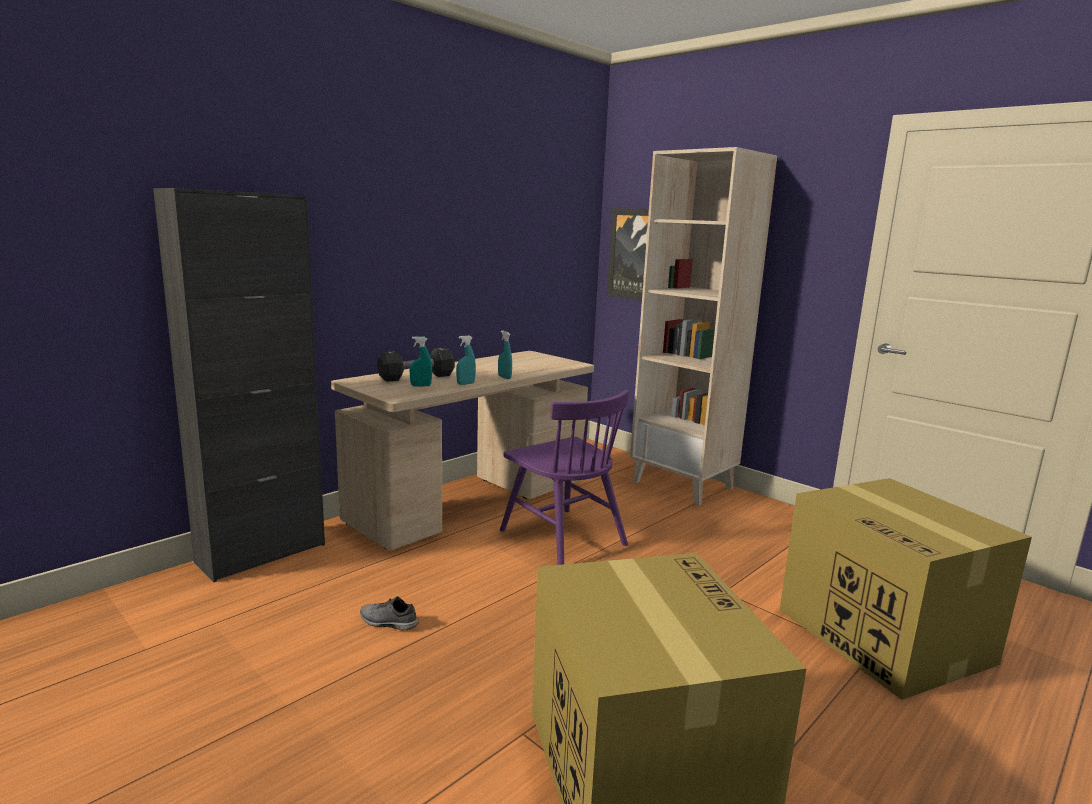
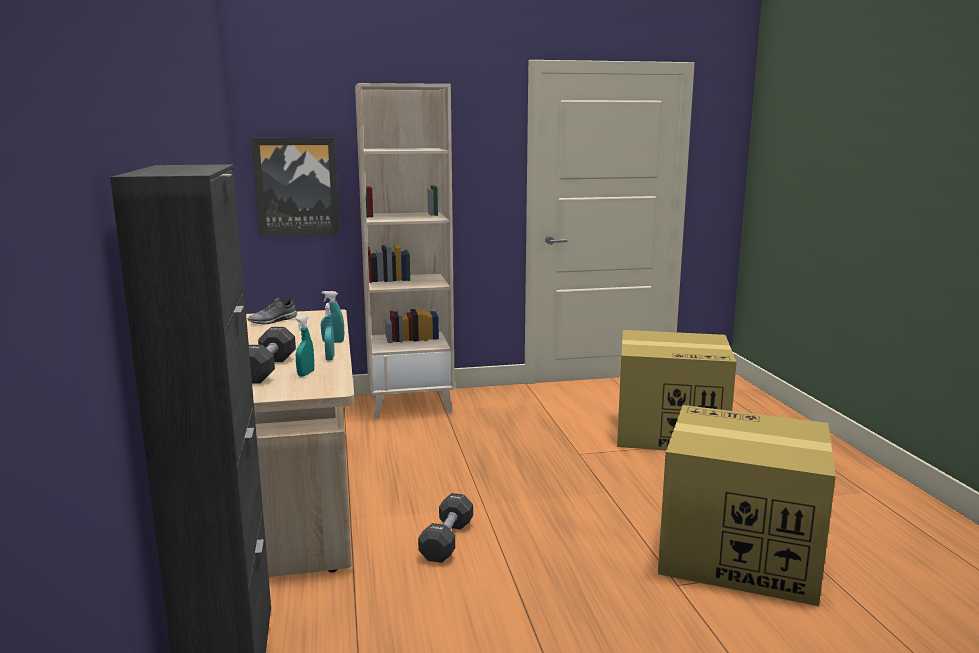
camera: 55 degrees left, 0 degrees up
(387, 622) = (477, 606): grey shoe -> grey shoe (273, 321)
(474, 577) = (447, 541): none -> black dumbbell
(562, 537) = (429, 480): purple chair -> none

